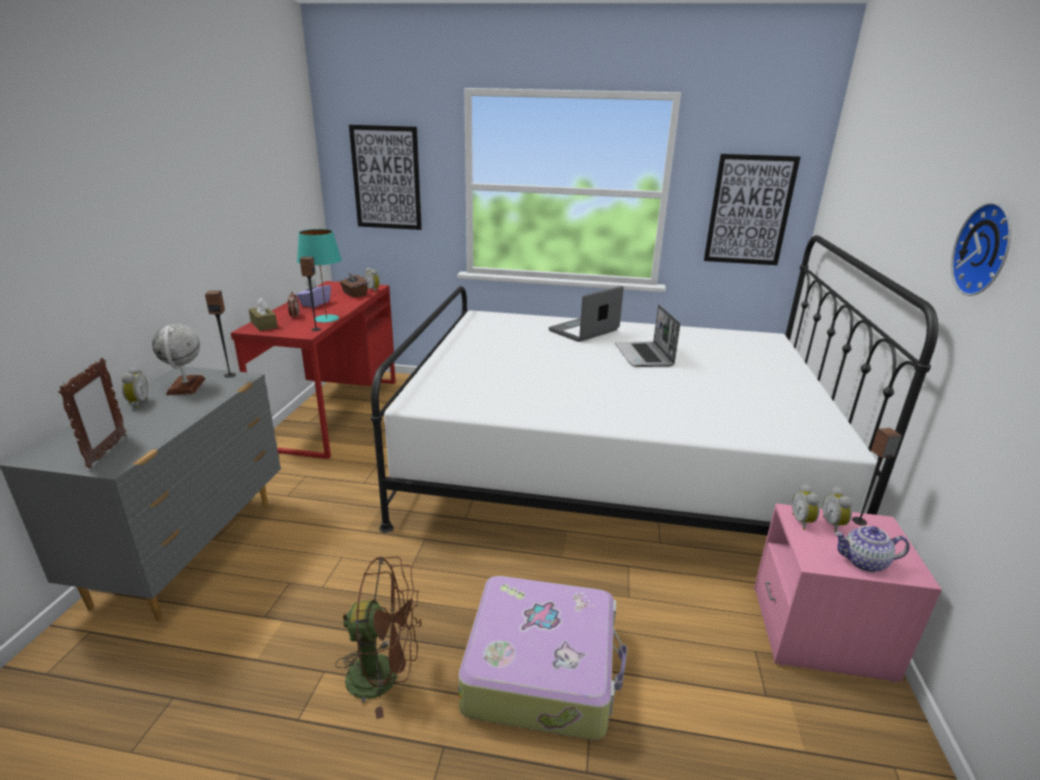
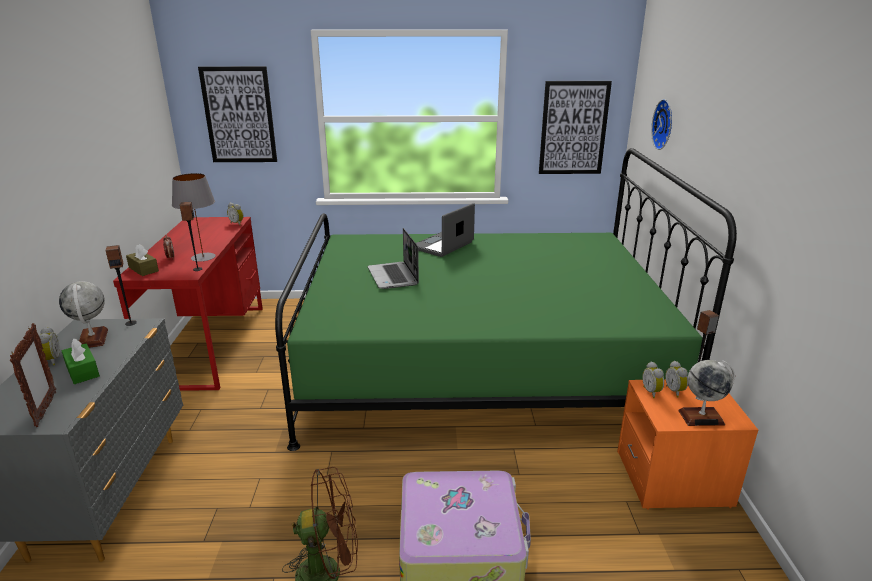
camera: 10 degrees left, 0 degrees up
(161, 417) = (82, 371): none -> green tissue box
(315, 303) = (185, 242): purple tissue box -> none
(326, 318) = (202, 257): turquoise table lamp -> grey table lamp
(354, 294) = (220, 229): brown tissue box -> none
(608, 465) = (478, 364): white bed -> green bed
(644, 356) = (501, 264): laptop -> laptop (393, 277)
(820, 632) = (673, 479): pink nightstand -> orange nightstand
(863, 562) = (701, 417): teapot -> globe
(987, 250) = (765, 169): wall clock -> wall clock (665, 124)

